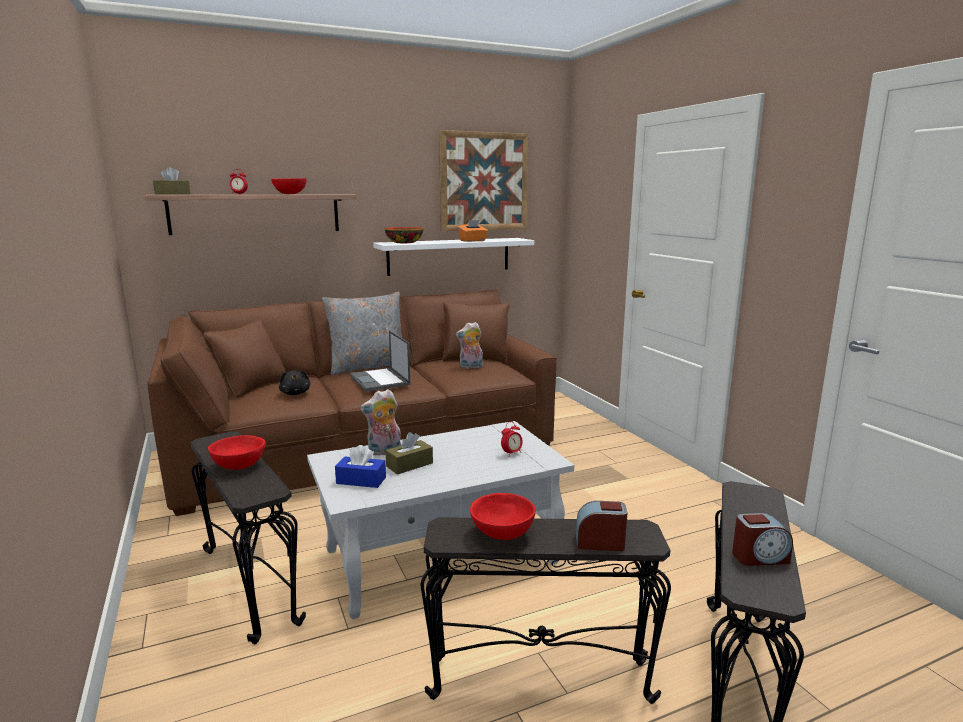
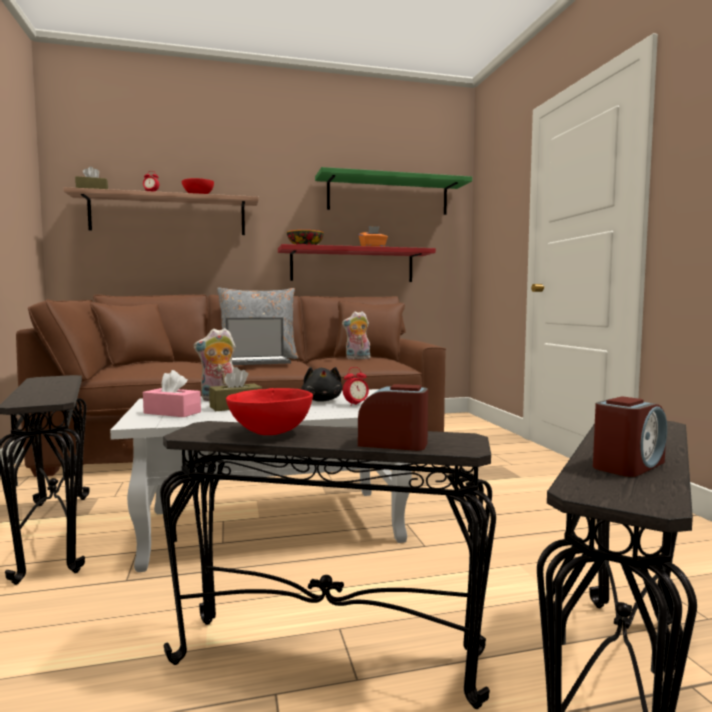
camera: 10 degrees right, 10 degrees down
(239, 466) = (47, 389): red bowl -> none
(295, 393) = (169, 365): black plush toy -> black plush toy (322, 400)
(361, 480) = (172, 412): blue tissue box -> pink tissue box
(380, 380) = (258, 361): laptop -> laptop turned 90 degrees counterclockwise
(449, 256) = (352, 265): white shelf -> red shelf
(484, 182) = (388, 196): picture -> green shelf
(759, 557) = (628, 465): alarm clock -> alarm clock turned 45 degrees counterclockwise

